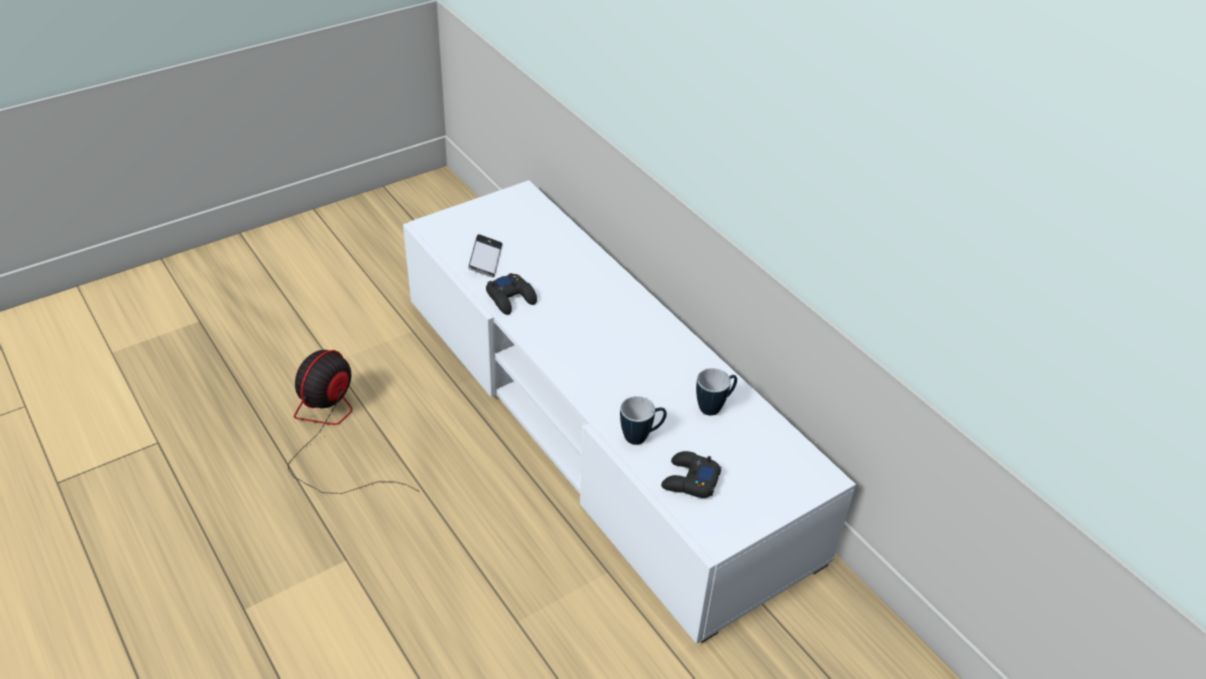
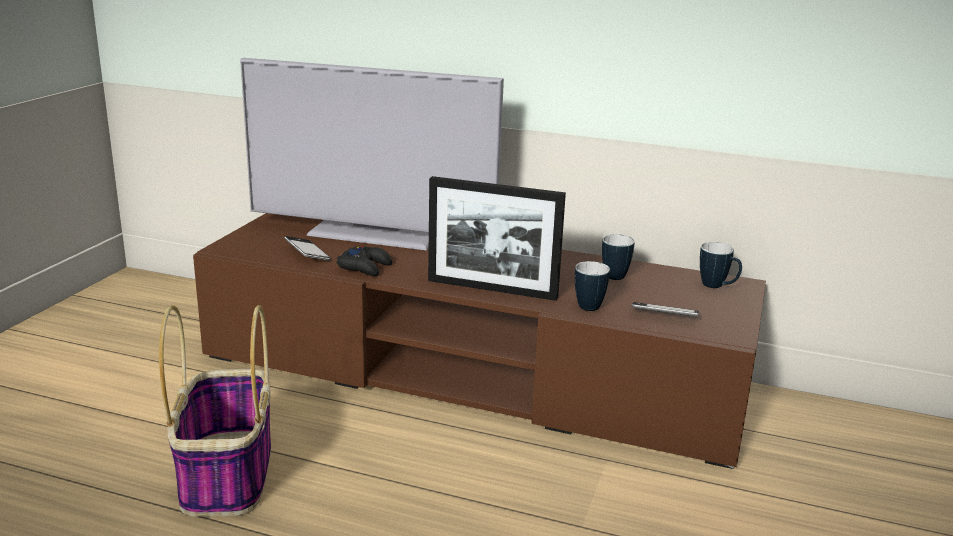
camera: 35 degrees left, 20 degrees down
(332, 432) = (227, 473): fan -> basket
(564, 256) = (373, 235): none -> television
(581, 375) = (492, 289): none -> picture frame
(598, 422) = (473, 374): white tv stand -> brown tv stand
(689, 480) = (664, 315): black game controller -> phone
(791, 469) = (717, 287): none -> mug

